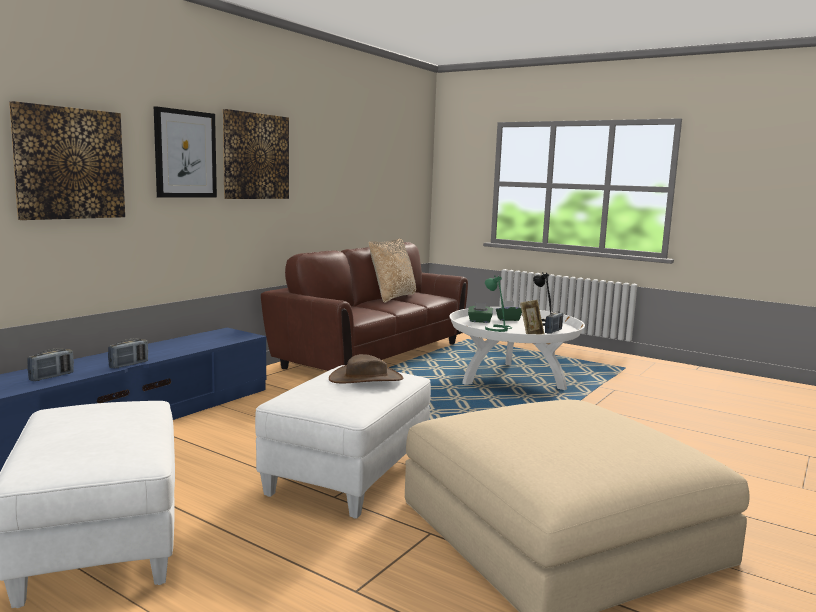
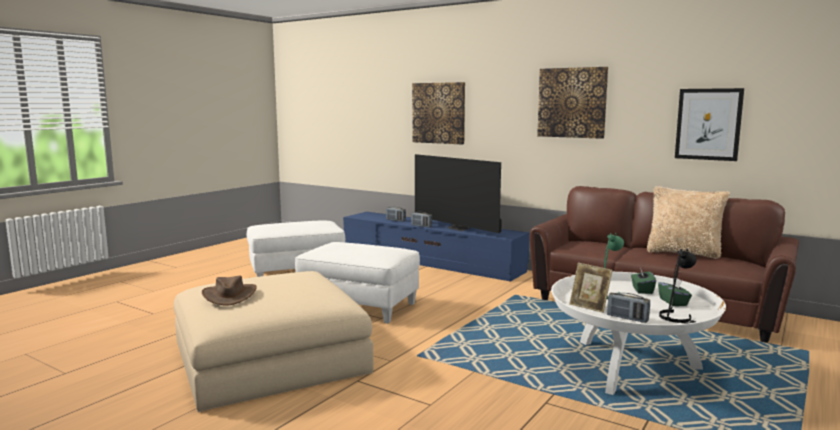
camera: 90 degrees right, 0 degrees up
(170, 349) = (459, 228): none -> television
(185, 154) = (508, 104): picture -> picture (708, 124)
(366, 379) = (368, 251): brown hat -> brown hat (229, 295)

